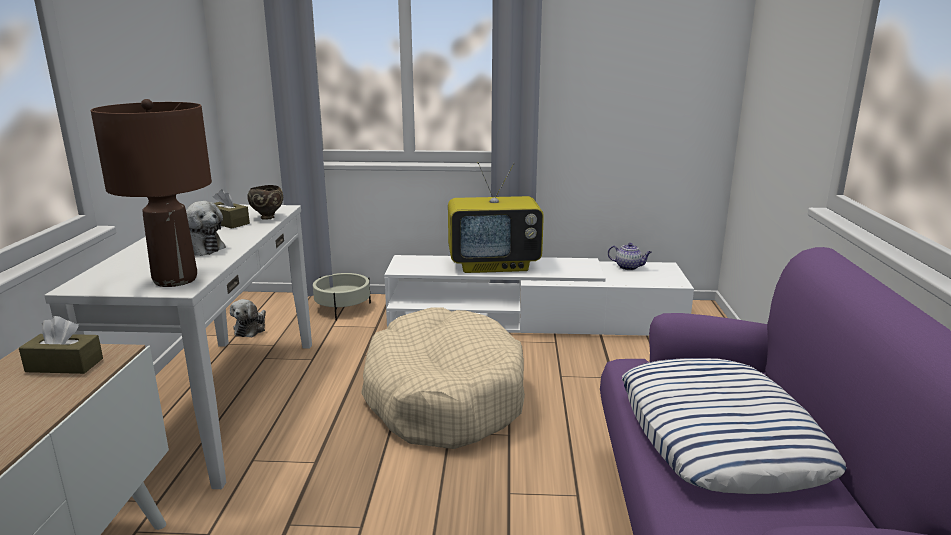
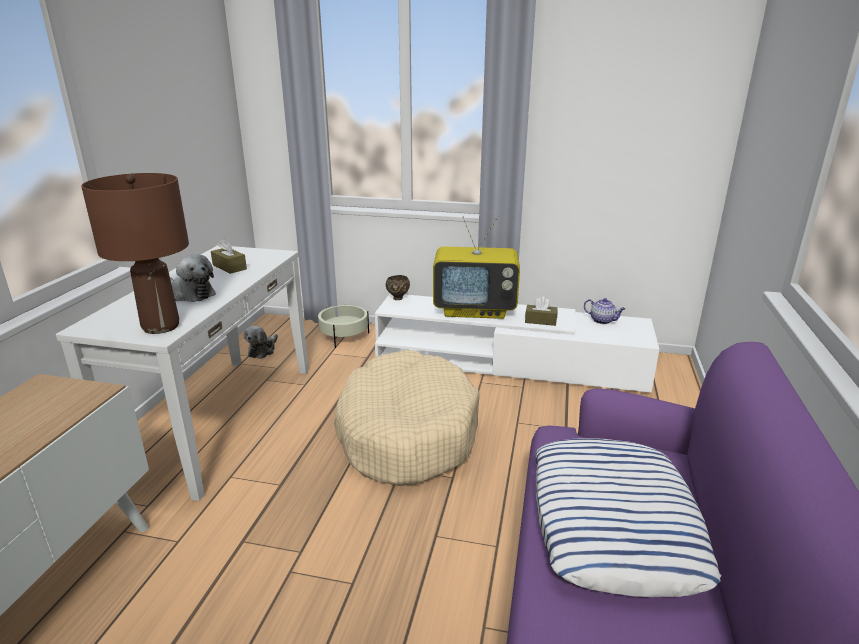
camera: 10 degrees right, 5 degrees up
(64, 365) = (56, 400): brown tissue box -> brown tissue box (540, 321)
(267, 217) = (264, 263): brown bowl -> brown bowl (398, 298)

